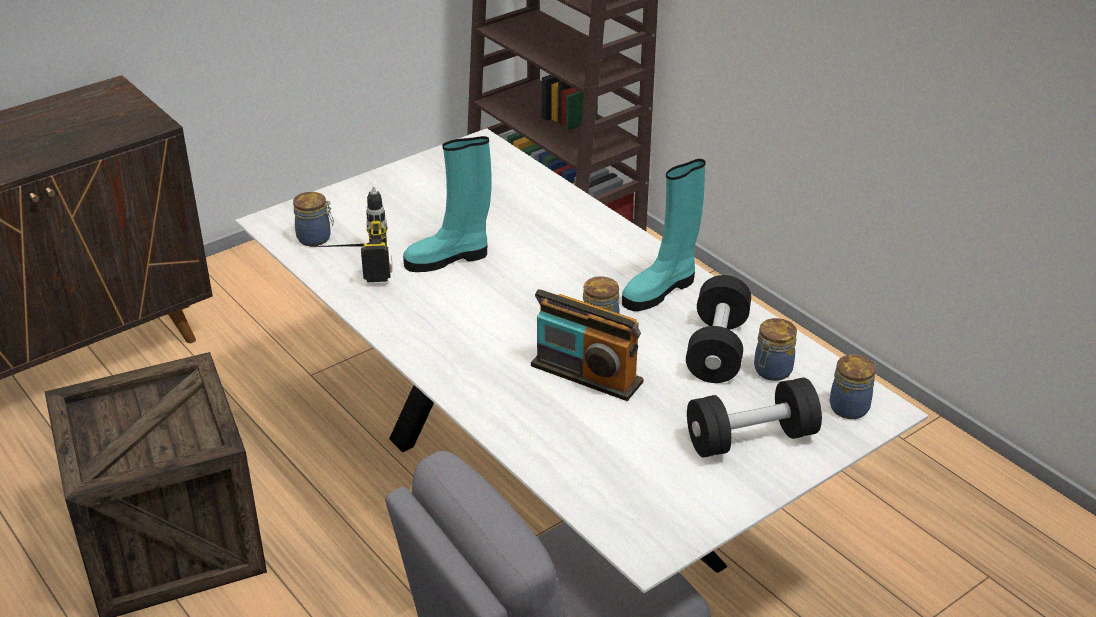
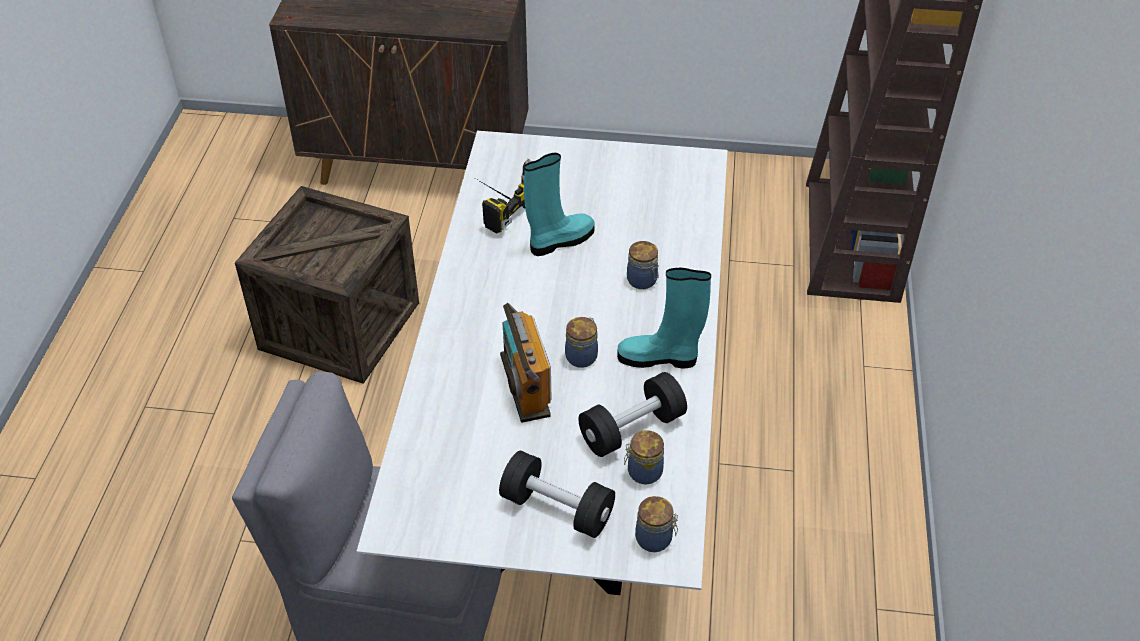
camera: 45 degrees right, 10 degrees up
(315, 238) = (503, 174): jar -> jar (643, 281)
(449, 258) = (560, 241): turquoise boot -> turquoise boot turned 120 degrees clockwise

